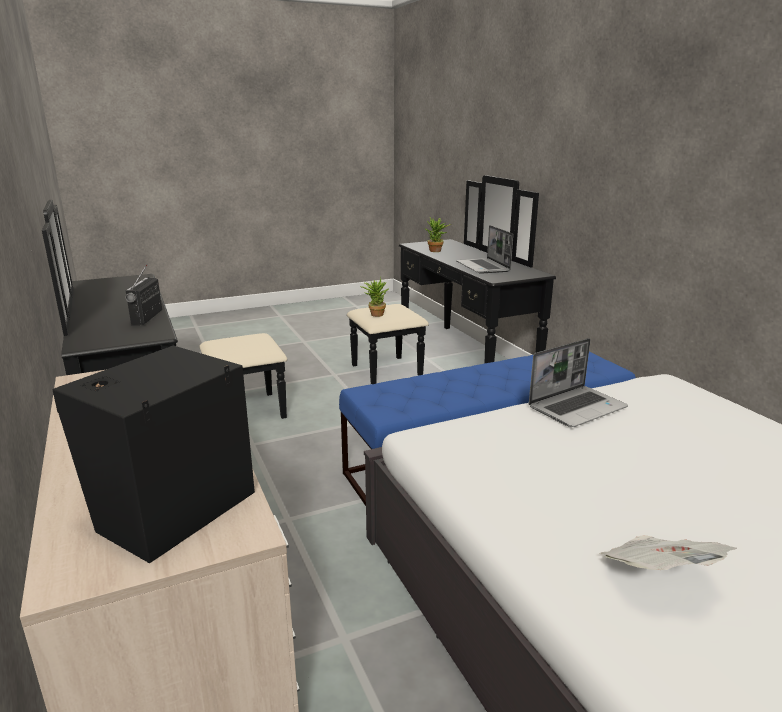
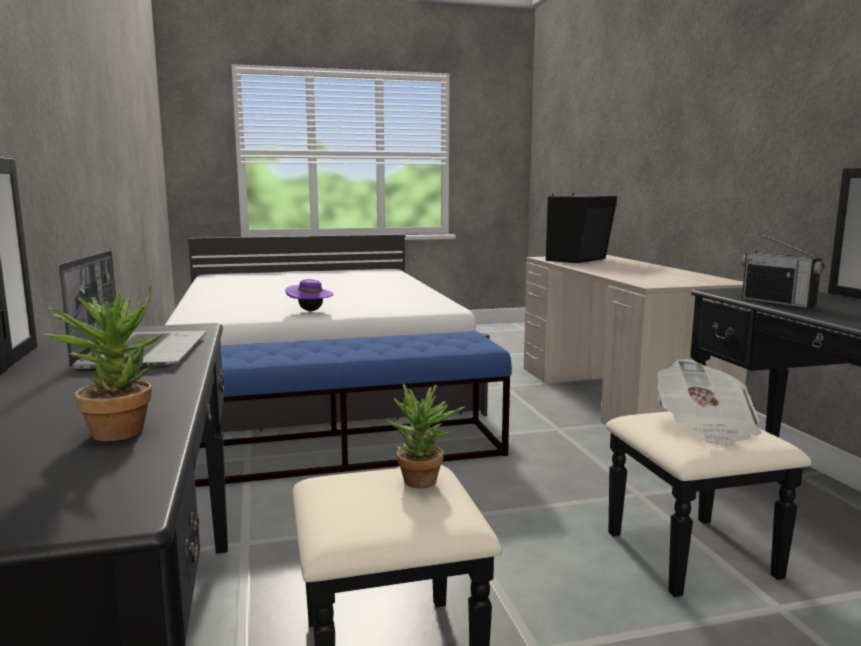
camera: 170 degrees left, 10 degrees down
(147, 317) = (778, 303): radio -> radio turned 135 degrees clockwise
(577, 407) = (310, 310): laptop -> purple hat
(658, 576) = (373, 283): newspaper -> newspaper (705, 429)

